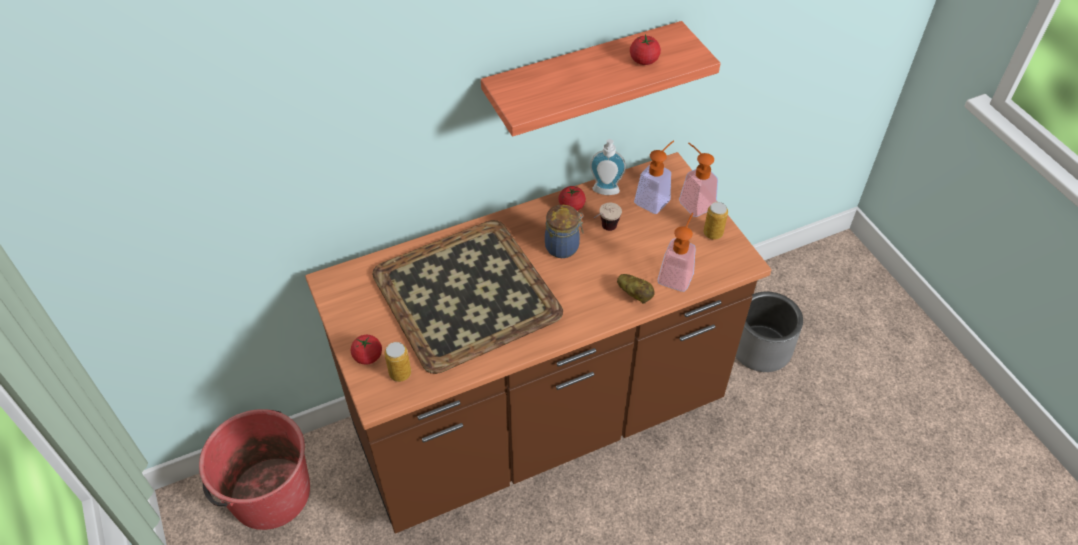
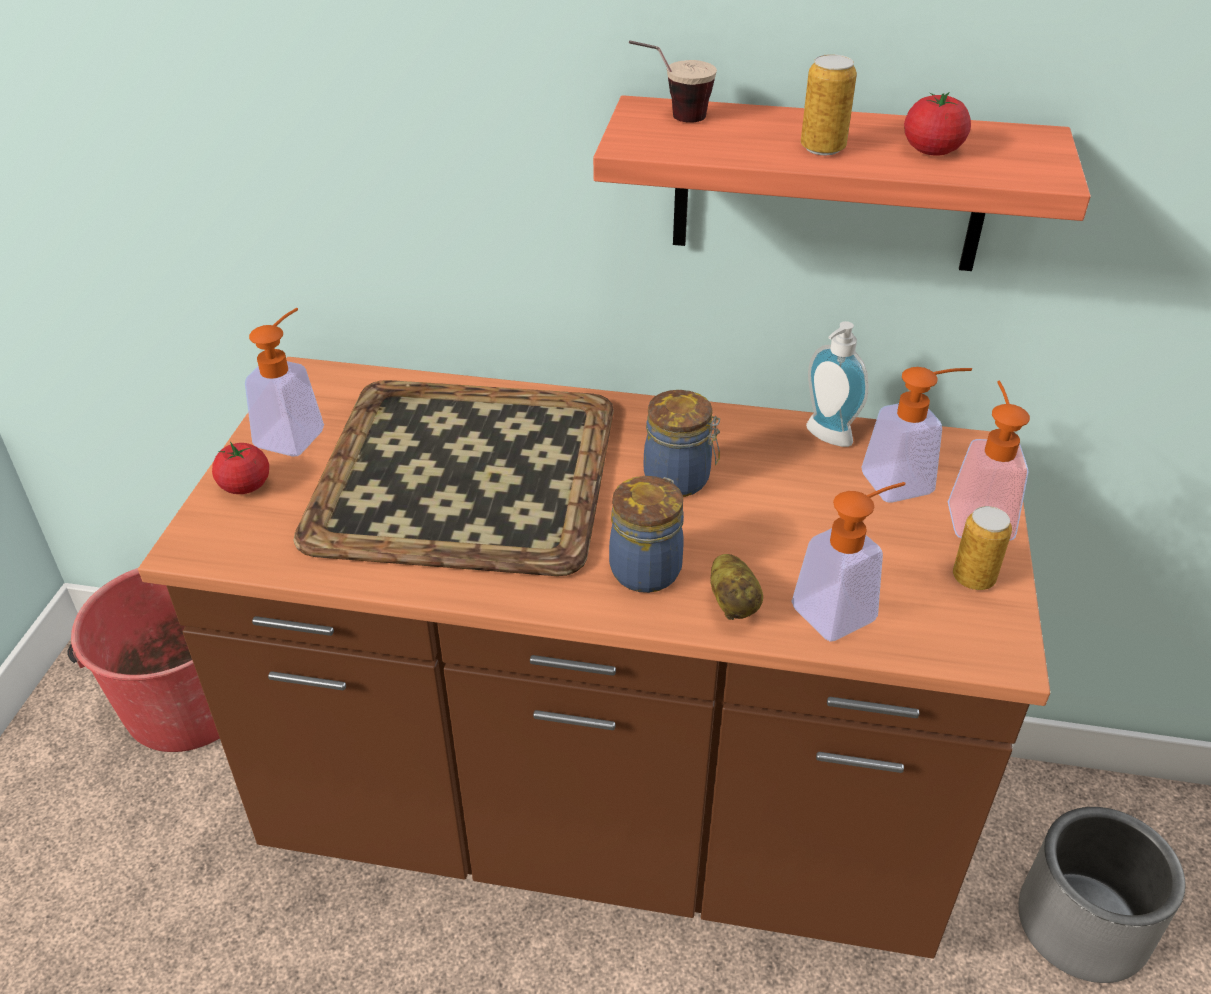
camera: 35 degrees right, 10 degrees down
(360, 315) = (296, 431): none -> soap dispenser
(400, 373) = (260, 529): can -> can (822, 148)
(571, 206) = (748, 433): tomato -> none
(588, 297) = (647, 568): none -> jar
(604, 231) = (770, 487): cup -> cup (670, 120)

